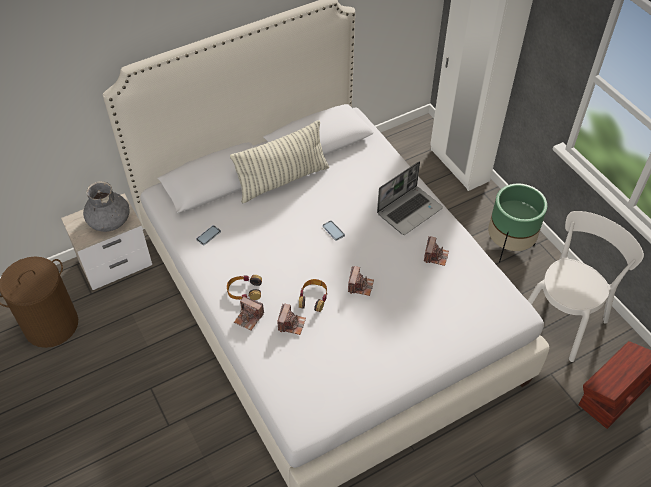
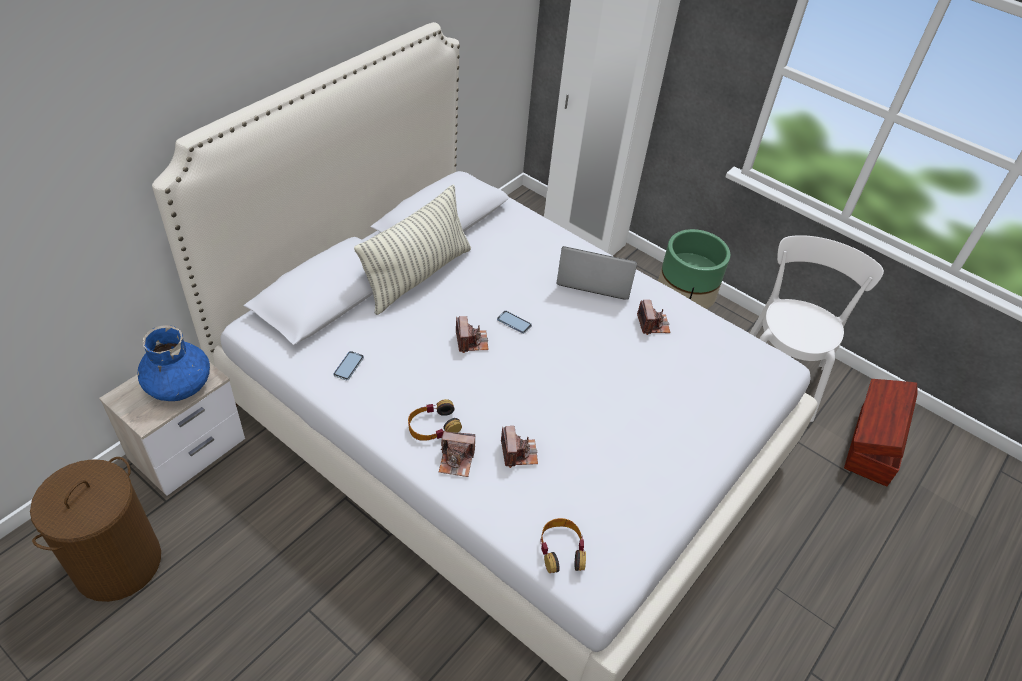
camera: 25 degrees left, 5 degrees down
(109, 220) = (179, 384): grey vase -> blue vase
(313, 298) = (531, 412): headphones -> headphones (561, 550)
(360, 286) = (582, 381): camera -> camera (471, 341)
(409, 210) = (594, 278): laptop -> laptop turned 105 degrees counterclockwise

